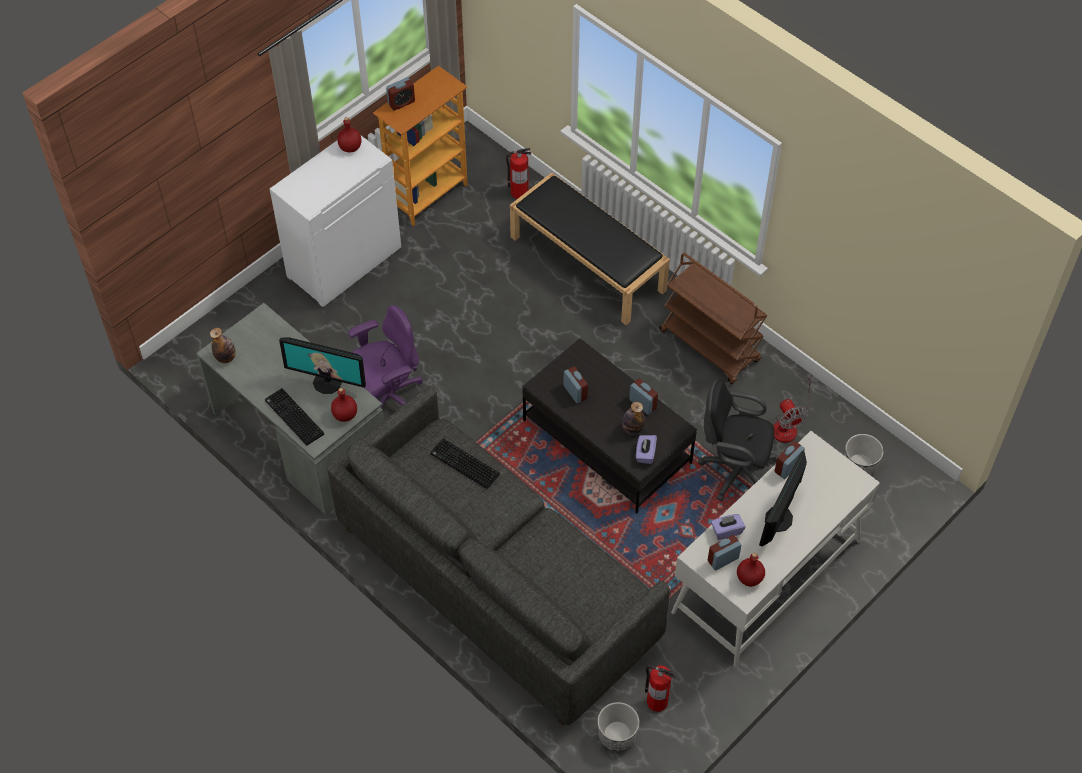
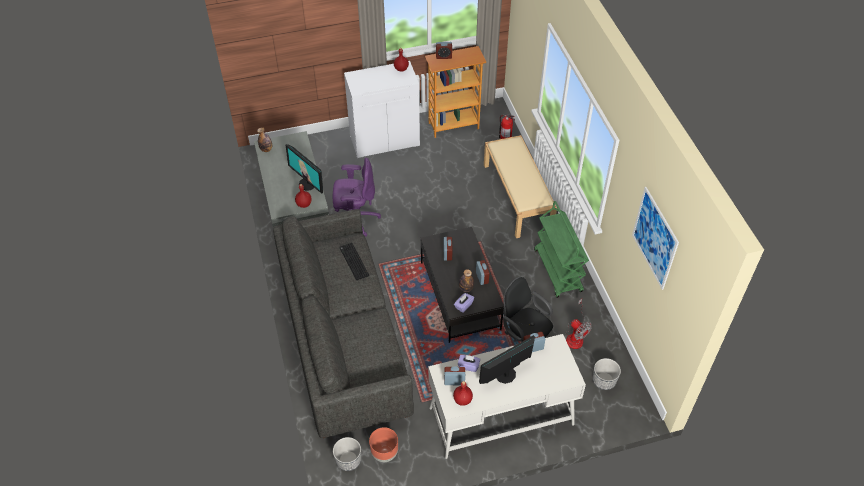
camera: 30 degrees right, 5 degrees down
(293, 417) = (276, 193): keyboard -> none
(589, 263) = (518, 196): black bench -> beige bench
(656, 701) = (385, 453): fire extinguisher -> brown planter
(710, 346) = (558, 271): brown cart -> green cart
(788, 424) = (575, 336): fan -> fan turned 45 degrees counterclockwise
(891, 255) = (655, 238): none -> picture

